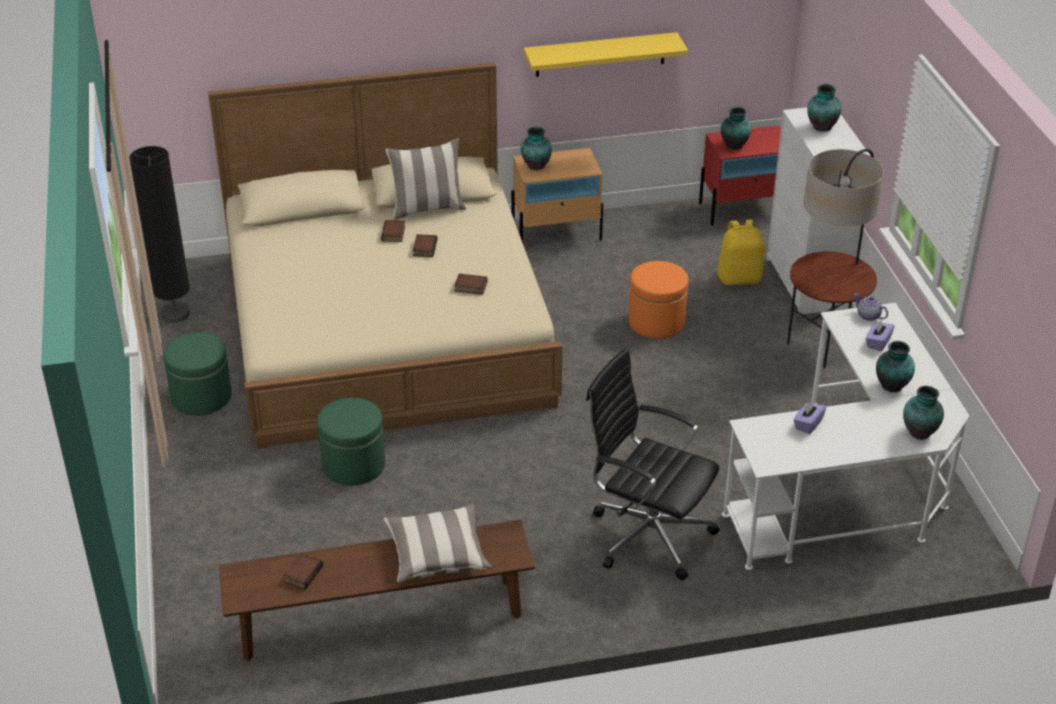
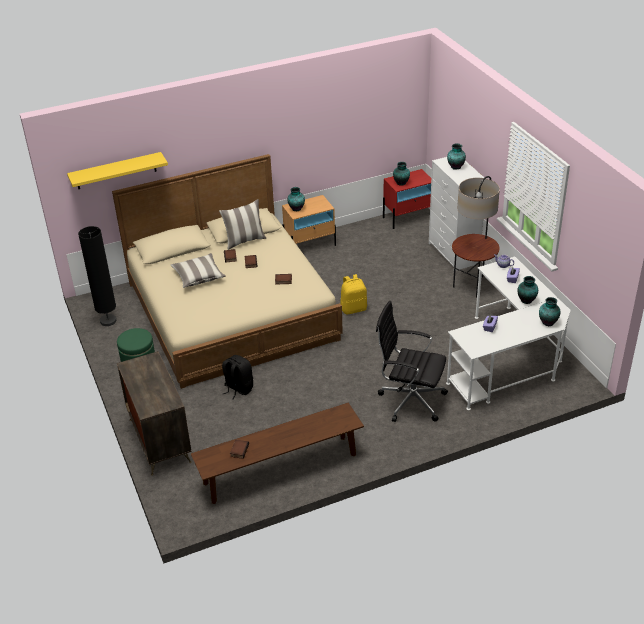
camera: 10 degrees left, 0 degrees up
(193, 532) = (160, 439): none -> dresser
(353, 465) = (238, 389): green ottoman -> black backpack
(437, 554) = (309, 428): pillow -> pillow (198, 277)
(600, 54) = (324, 142): yellow shelf -> yellow shelf (116, 171)
(656, 322) = (379, 286): orange ottoman -> none
(739, 278) = (417, 255): yellow backpack -> yellow backpack (353, 308)

